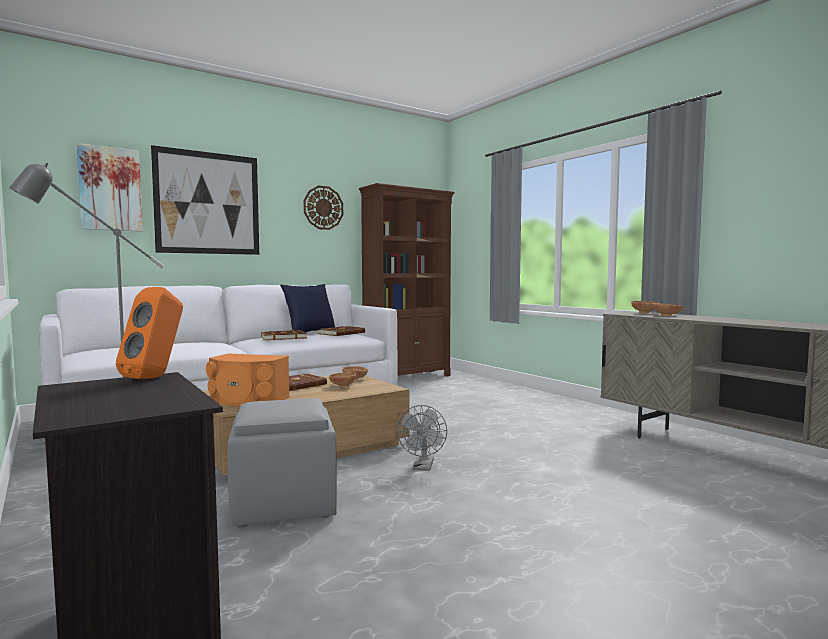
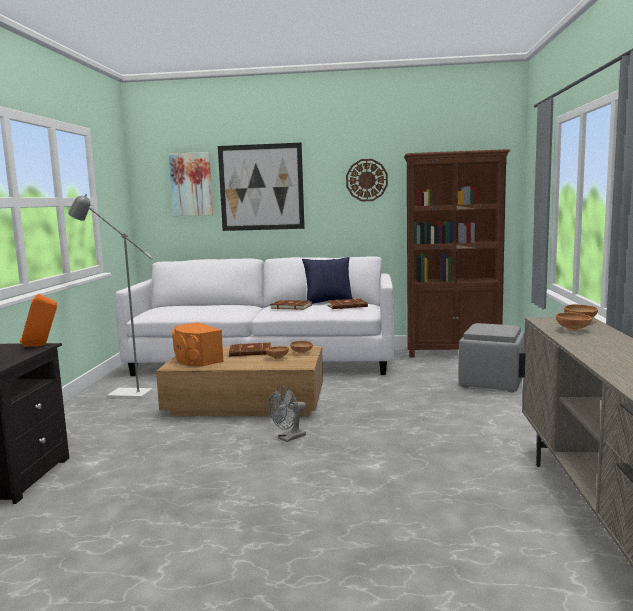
camera: 40 degrees right, 5 degrees up
(285, 503) = (168, 438): grey ottoman -> grey ottoman (492, 382)

